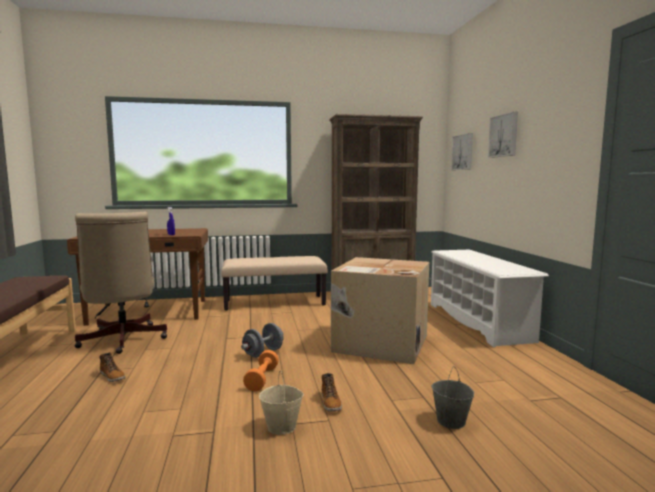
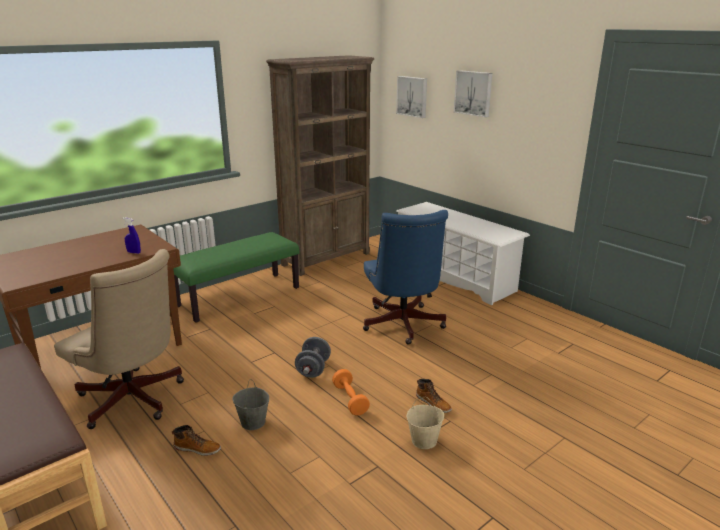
camera: 30 degrees left, 15 degrees up
(275, 302) = (239, 296): beige bench -> green bench
(379, 343) = (402, 326): cardboard box -> blue office chair
(450, 421) = (528, 390): grey bucket -> grey bucket (252, 422)

